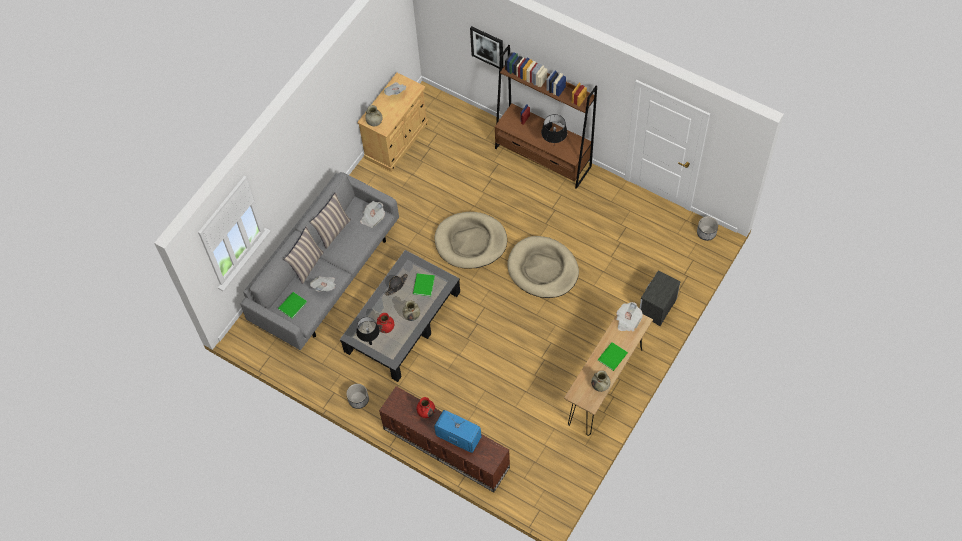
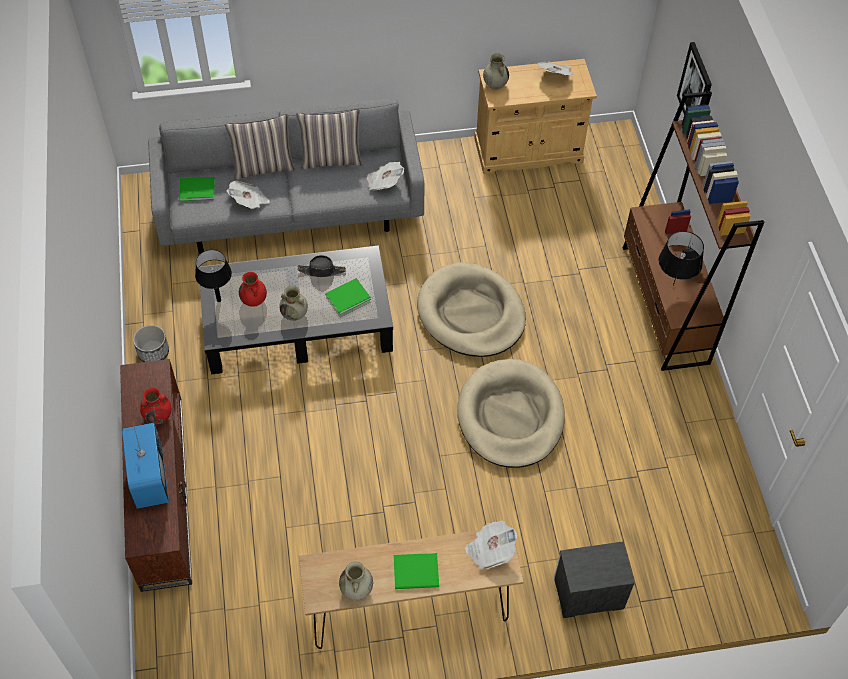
camera: 45 degrees right, 5 degrees down
(706, 232) = (762, 571): planter -> none

